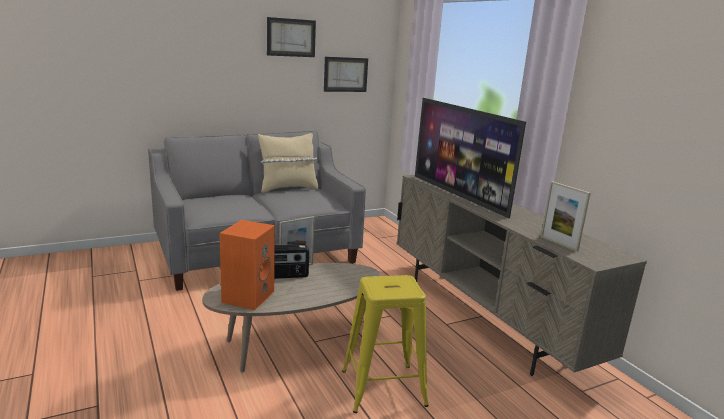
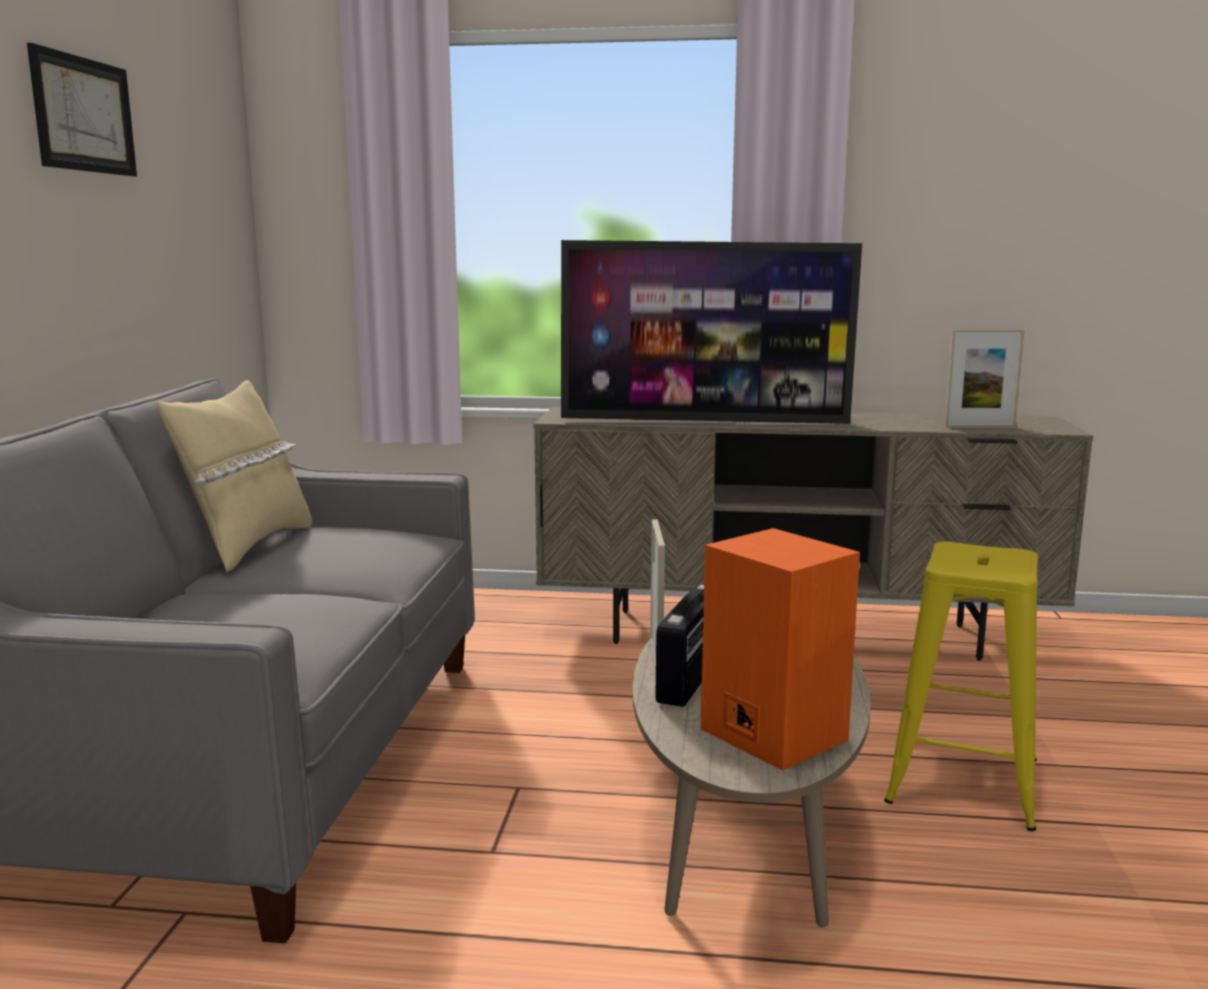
camera: 55 degrees left, 5 degrees down
(345, 74) = (189, 226): picture -> none

